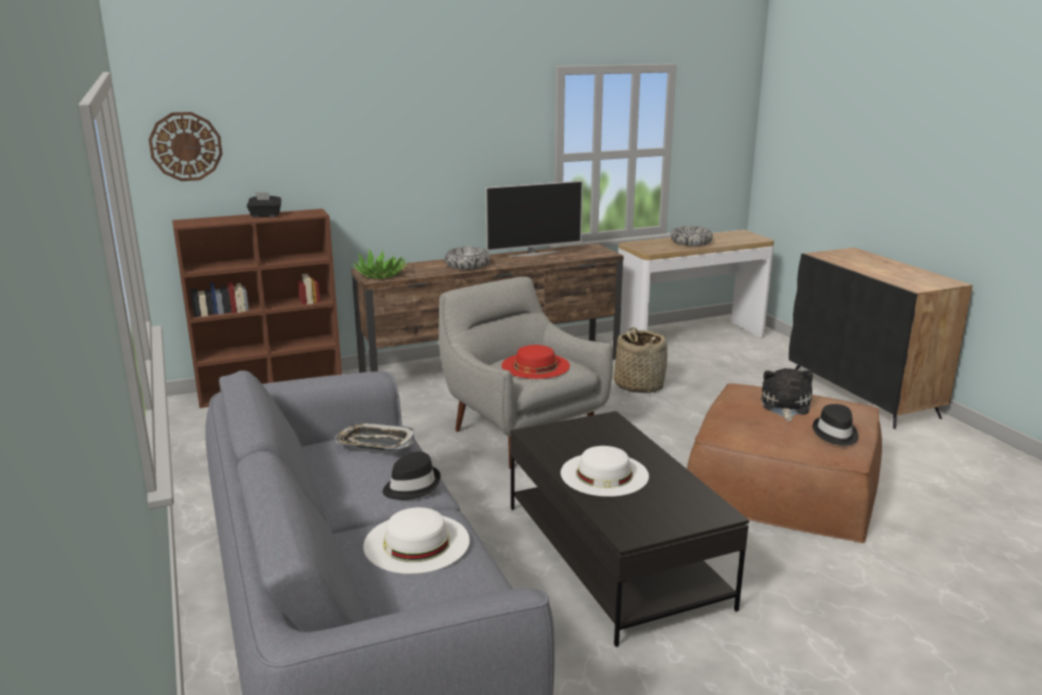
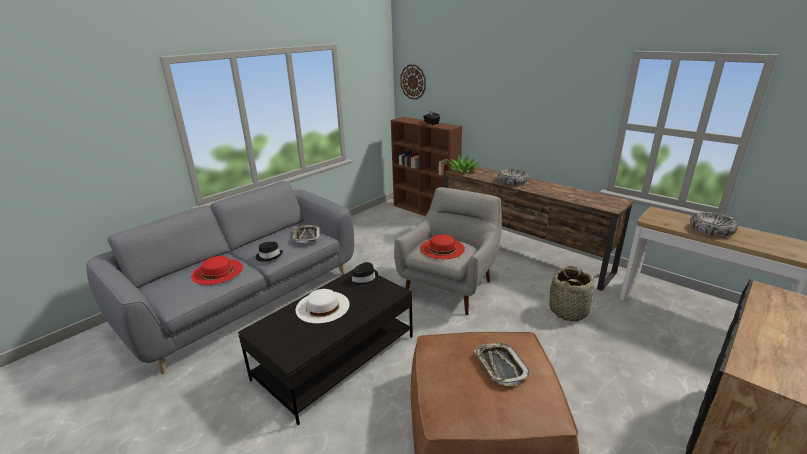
camera: 65 degrees right, 5 degrees up
(416, 542) = (217, 271): white hat -> red hat
(533, 254) = (566, 189): television -> none
(785, 406) = (500, 366): plush toy -> tray
(835, 433) = (469, 403): black hat -> black hat (363, 279)

